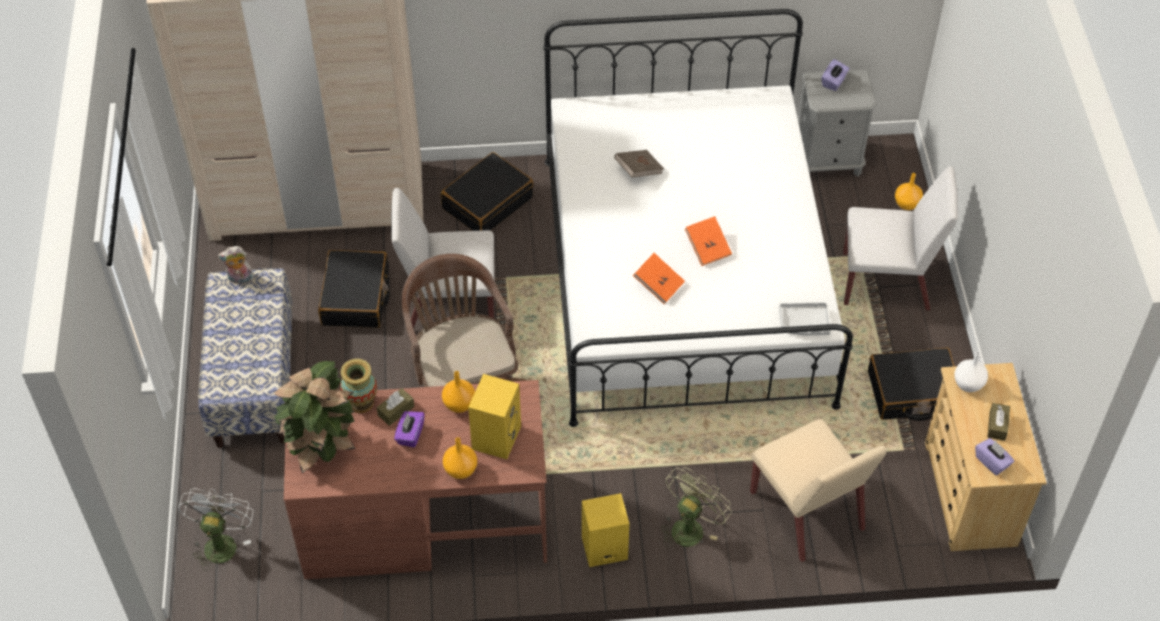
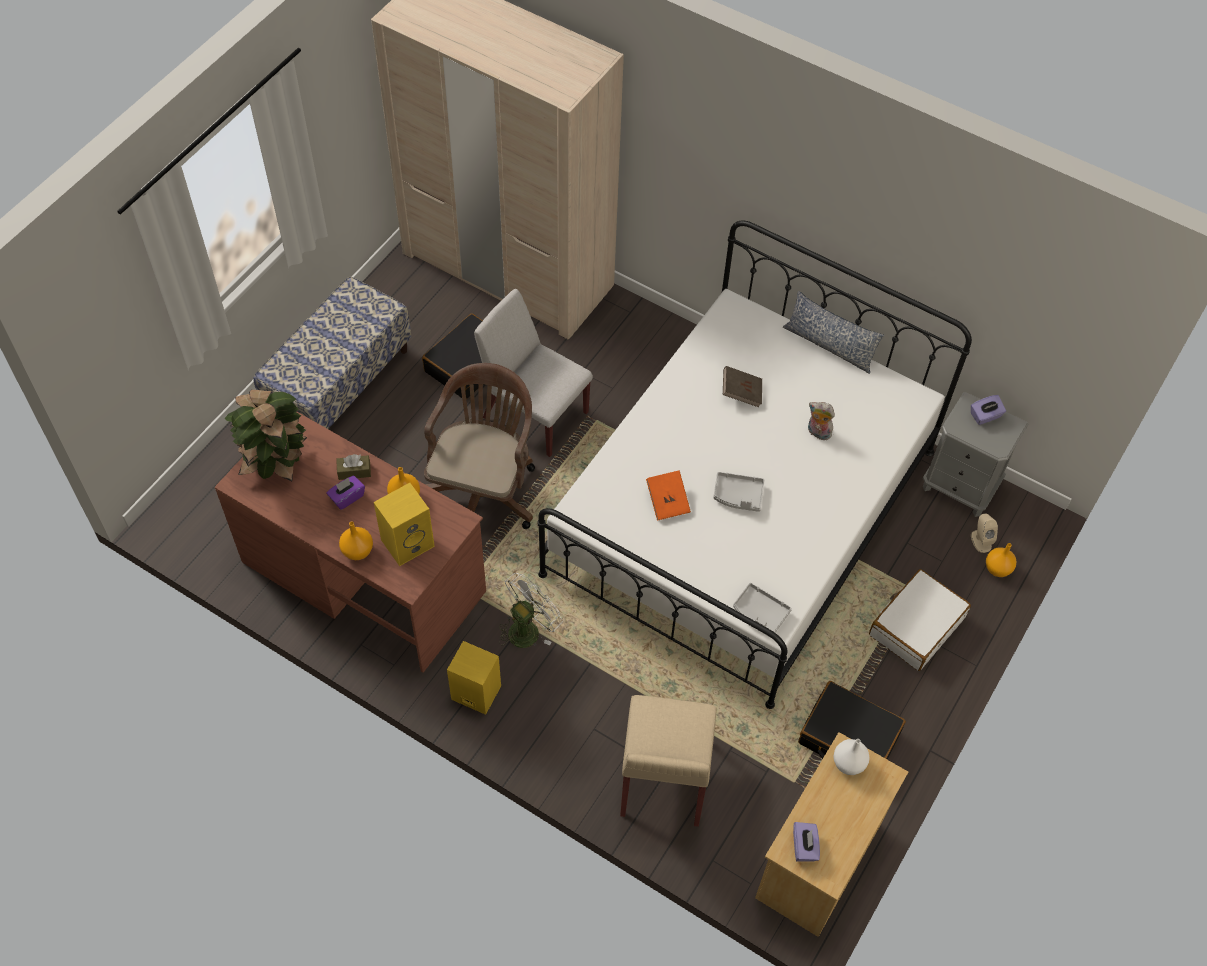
camera: 35 degrees right, 5 degrees up
(221, 542) = (211, 494): white fan -> white fan (528, 628)
(240, 279) = (366, 295): plush toy -> plush toy (817, 433)
(361, 402) = (335, 447): vase -> none
(487, 202) = (637, 349): black suitcase -> none
(672, 97) = (829, 346): none -> pillow
(690, 526) = (558, 722): green fan -> none
(708, 248) = (738, 496): orange book -> grey tray
(877, 191) = (981, 540): none -> beige speaker
(887, 281) = (916, 626): white chair -> white suitcase
(997, 425) = (840, 818): brown tissue box -> none

